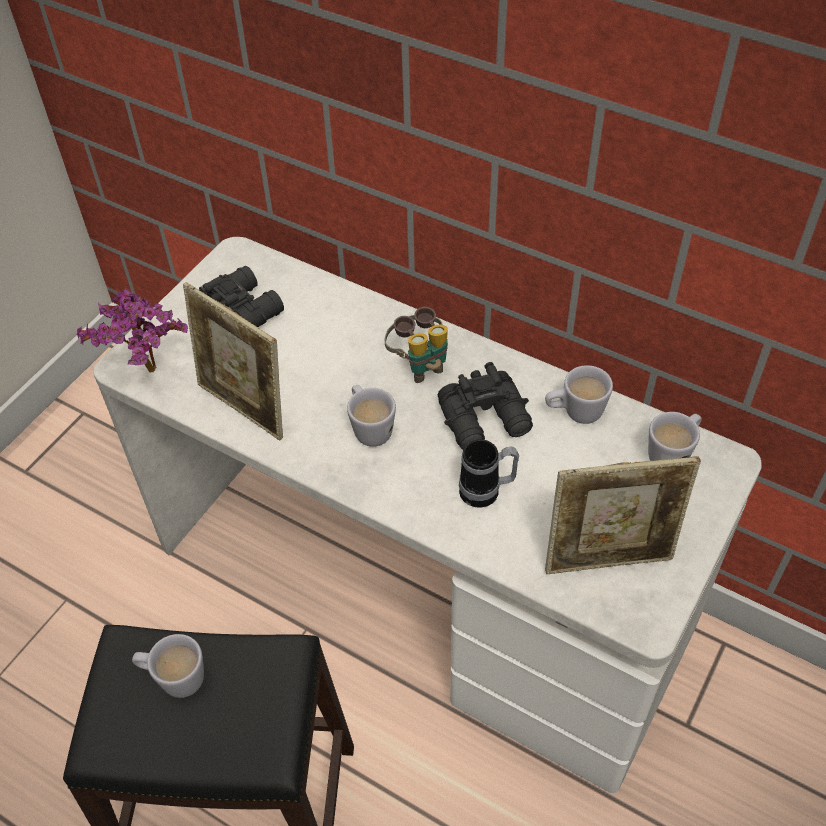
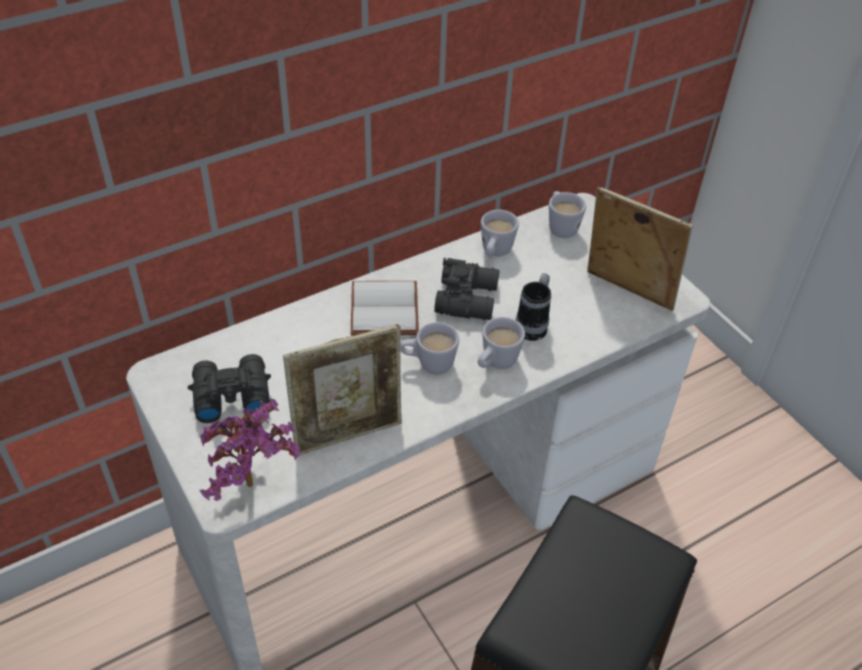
camera: 65 degrees left, 5 degrees down
(174, 678) = (565, 602): white mug -> white mug (495, 363)
(420, 364) = (387, 310): binoculars -> white book
(609, 560) = (626, 292): picture frame -> picture frame turned 75 degrees counterclockwise

